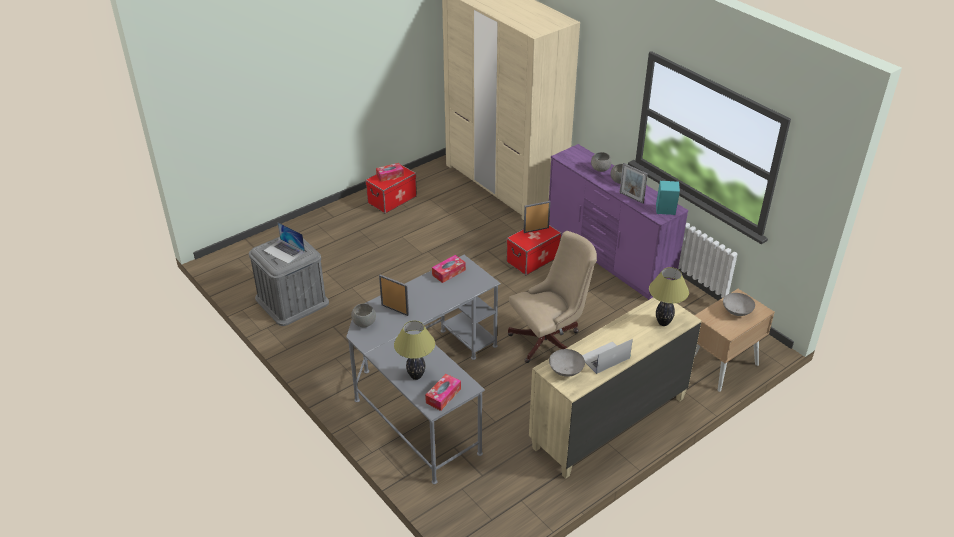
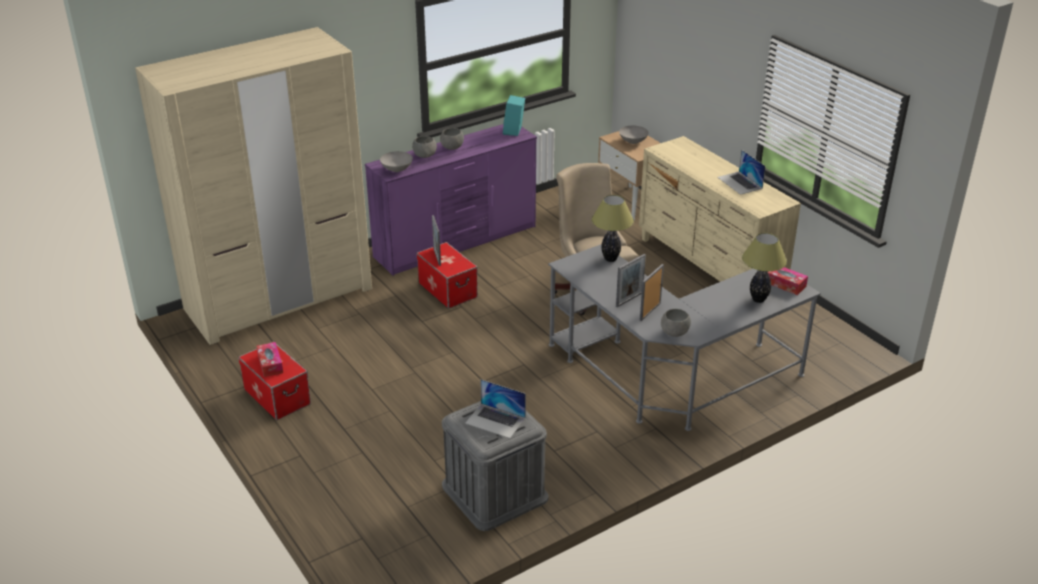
camera: 85 degrees left, 5 degrees down
(284, 251) = (495, 420): laptop -> laptop turned 75 degrees clockwise
(448, 272) = (582, 274): tissue box -> none
(565, 370) = (760, 202): grey bowl -> grey bowl (396, 170)
(631, 197) = (485, 145): picture frame -> picture frame (629, 299)
(663, 323) = (688, 152): table lamp -> table lamp (610, 259)

